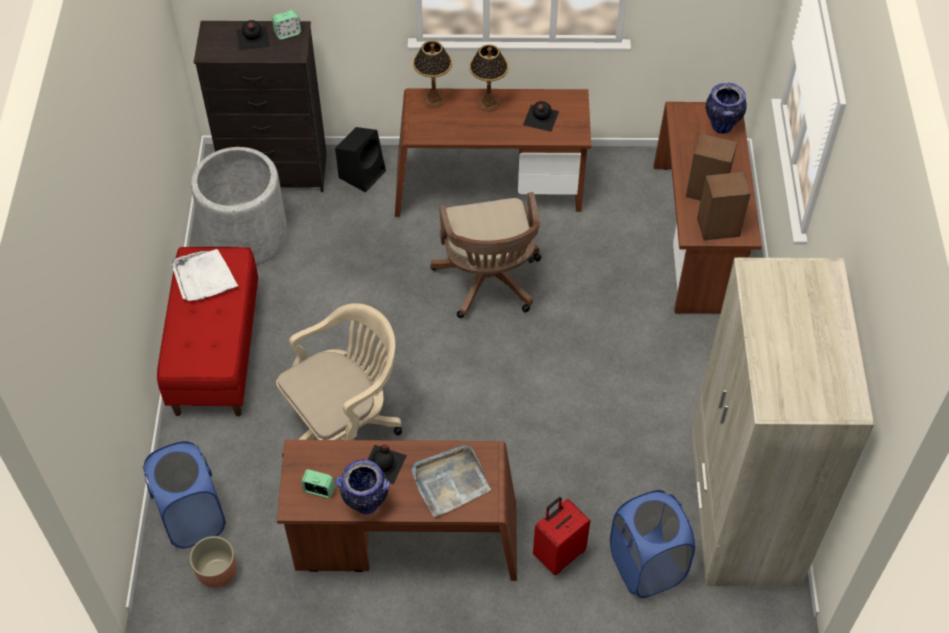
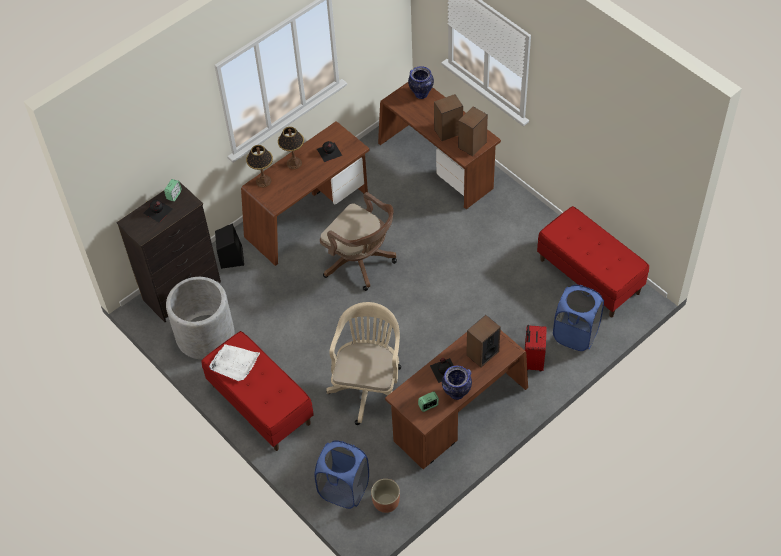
camera: 40 degrees left, 0 degrees up
(450, 481) = (482, 353): grey tray -> speaker
(742, 510) = (589, 276): beige wardrobe -> red bench

